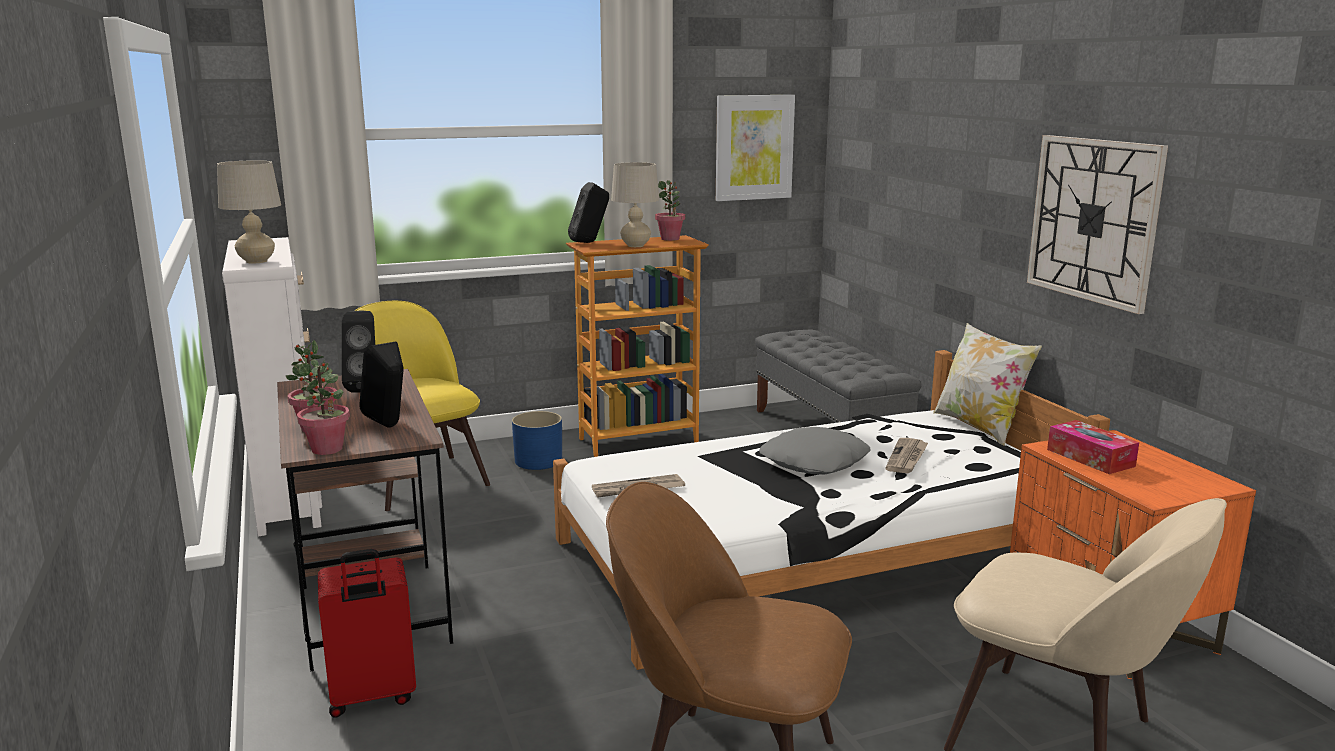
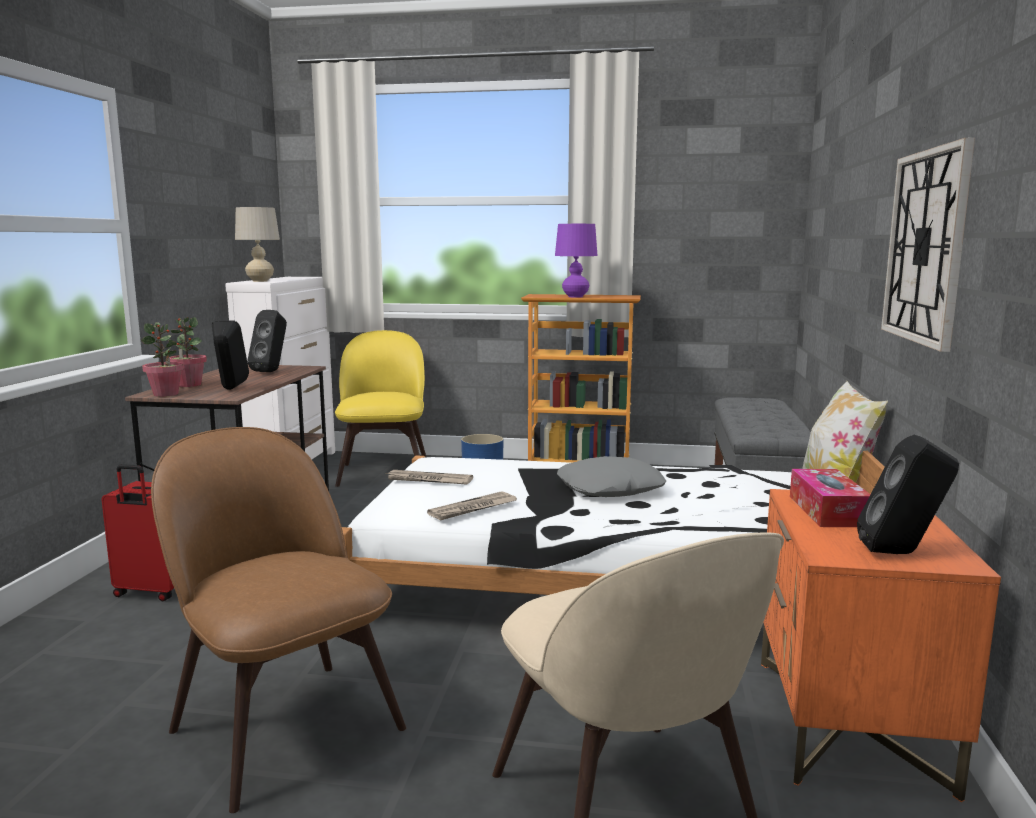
camera: 30 degrees right, 5 degrees down
(590, 242) = (546, 294): black speaker -> black speaker (902, 553)
(635, 246) = (575, 297): beige table lamp -> purple table lamp
(670, 239) = (618, 295): potted plant -> none
(754, 147) = (723, 219): picture -> none
(907, 458) = (700, 499): newspaper -> newspaper (473, 509)

